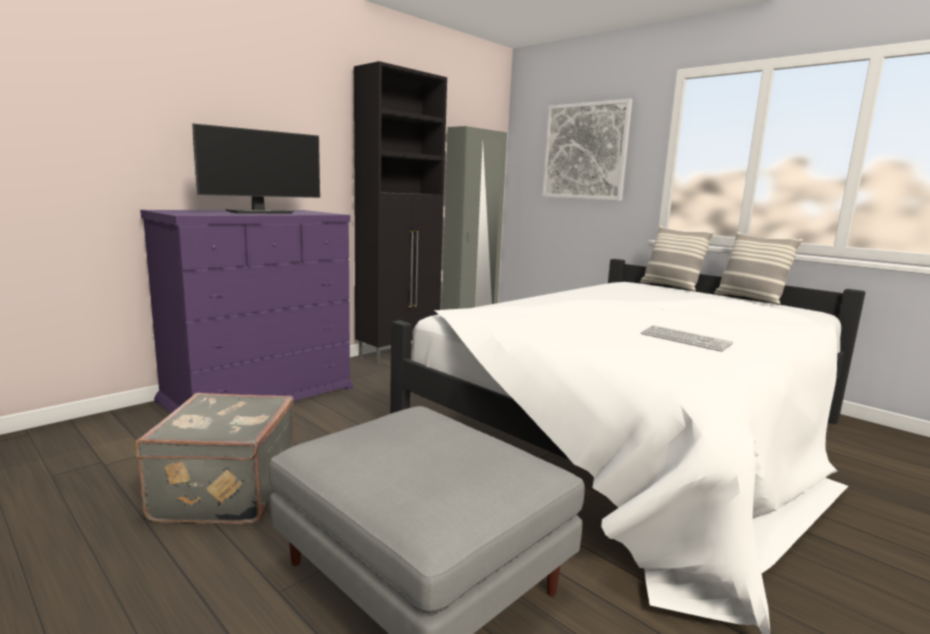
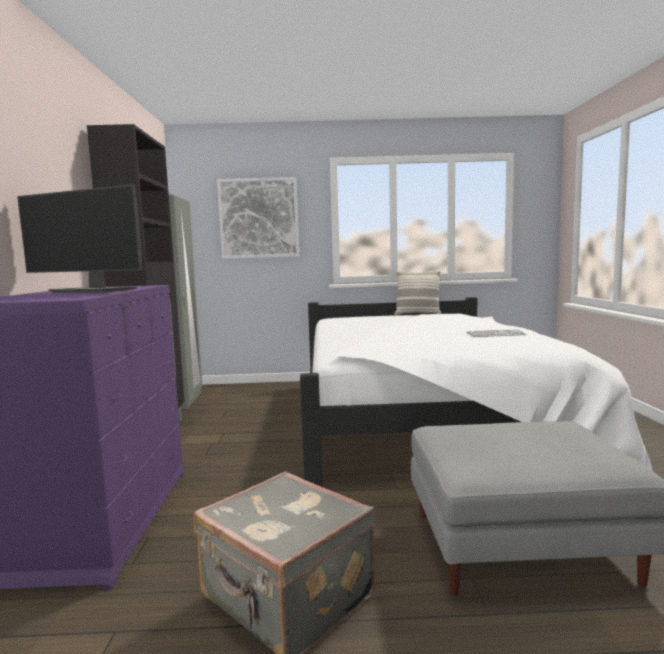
camera: 45 degrees left, 5 degrees down
(261, 212) = (95, 291): monitor -> monitor turned 105 degrees clockwise
(670, 286) = (362, 315): pillow -> none

